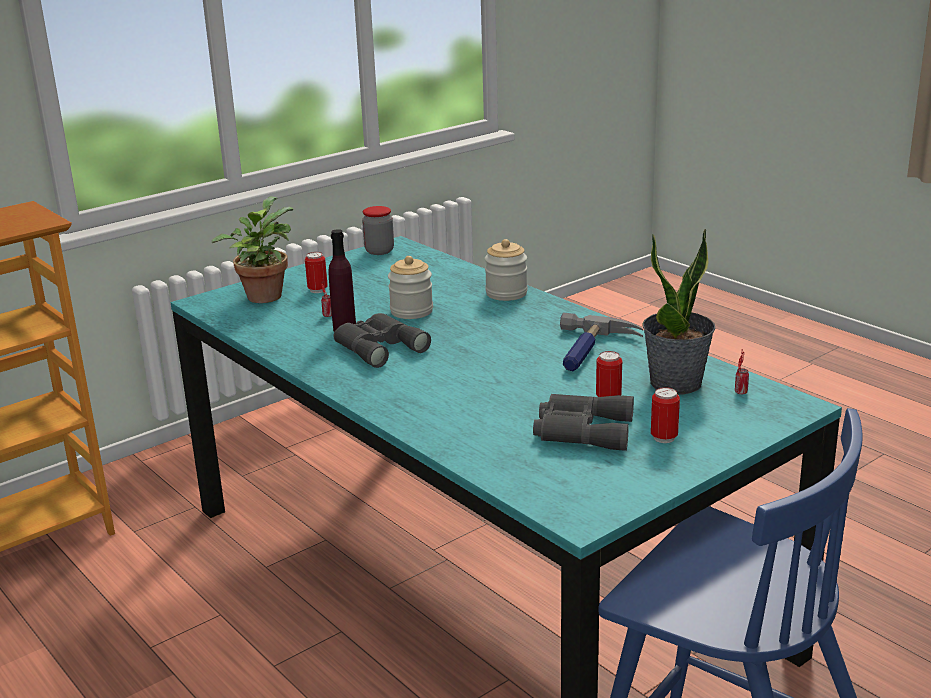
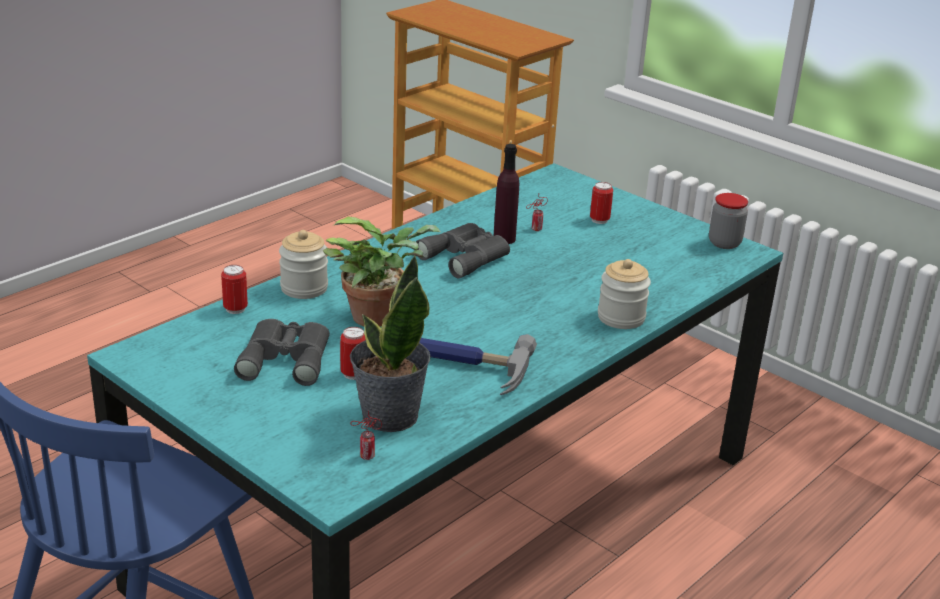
camera: 80 degrees right, 5 degrees up
(264, 295) = (580, 198): potted plant -> potted plant (378, 316)
(411, 311) = (556, 268): jar -> jar (304, 288)
(664, 438) = (266, 402): can -> can (235, 309)

